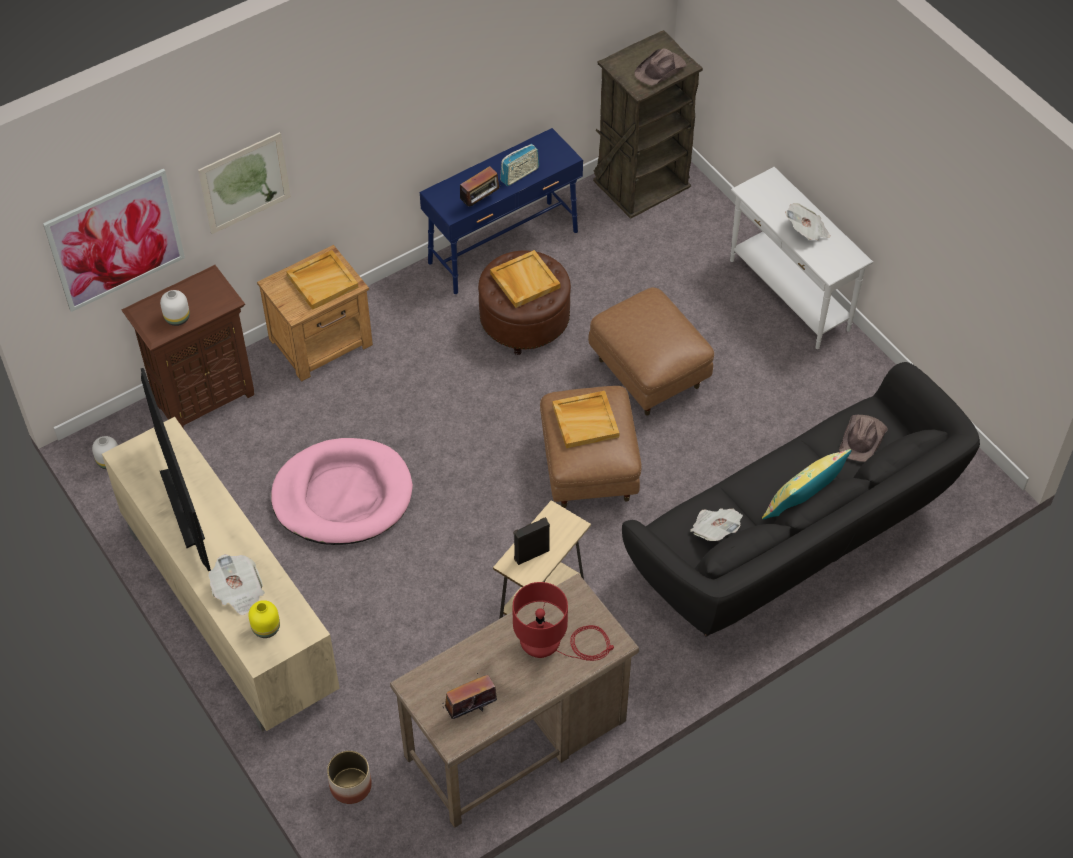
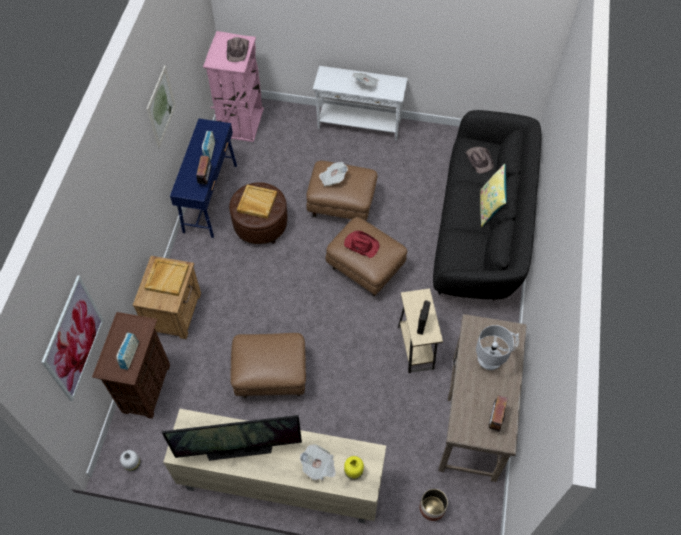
camera: 45 degrees left, 5 degrees up
(177, 317) = (130, 355): white vase -> radio
(182, 506) = (239, 450): television -> television turned 150 degrees clockwise
(245, 183) = (109, 252): picture -> picture (161, 107)
(342, 496) = (270, 376): pink dog bed -> brown ottoman
(559, 645) = (495, 354): red table lamp -> grey table lamp
(586, 420) = (361, 245): beige tray -> red hat
(642, 183) = (240, 122): brown bookcase -> pink bookcase
(714, 530) = (469, 248): newspaper -> newspaper (333, 178)

